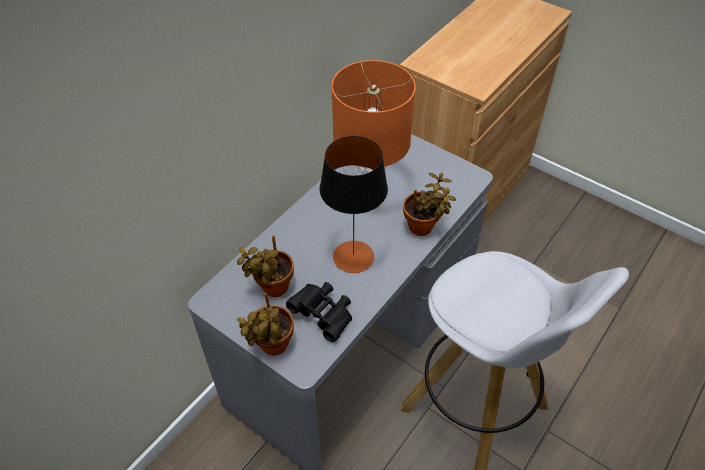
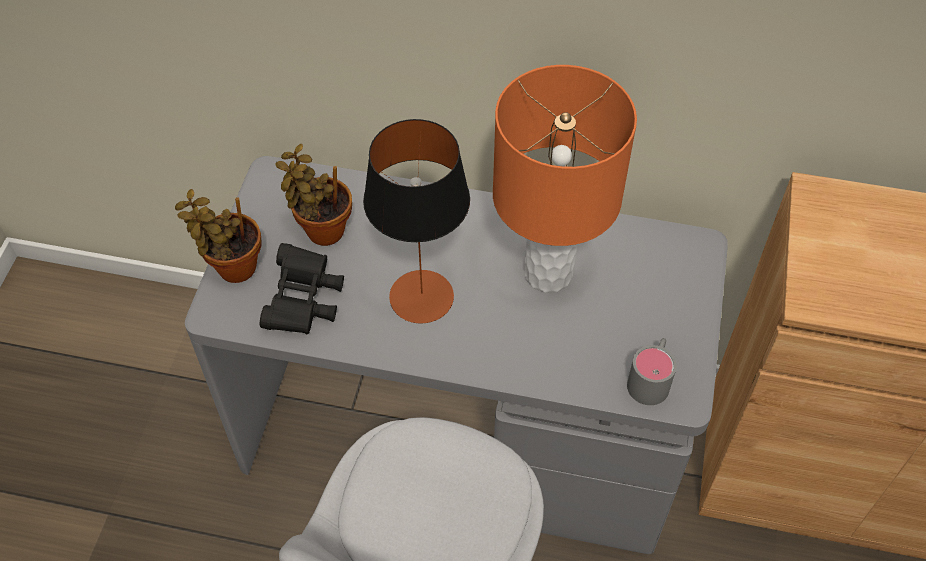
camera: 65 degrees right, 5 degrees up
(423, 227) = (526, 363): potted plant -> none
(457, 183) = (651, 378): none -> grey mug

